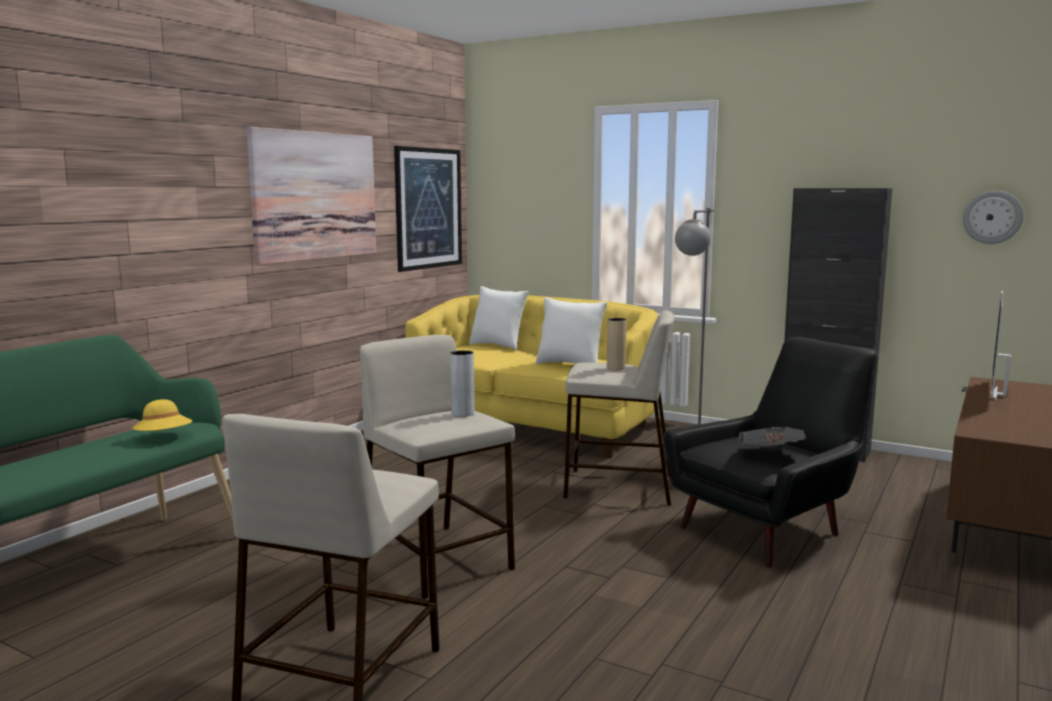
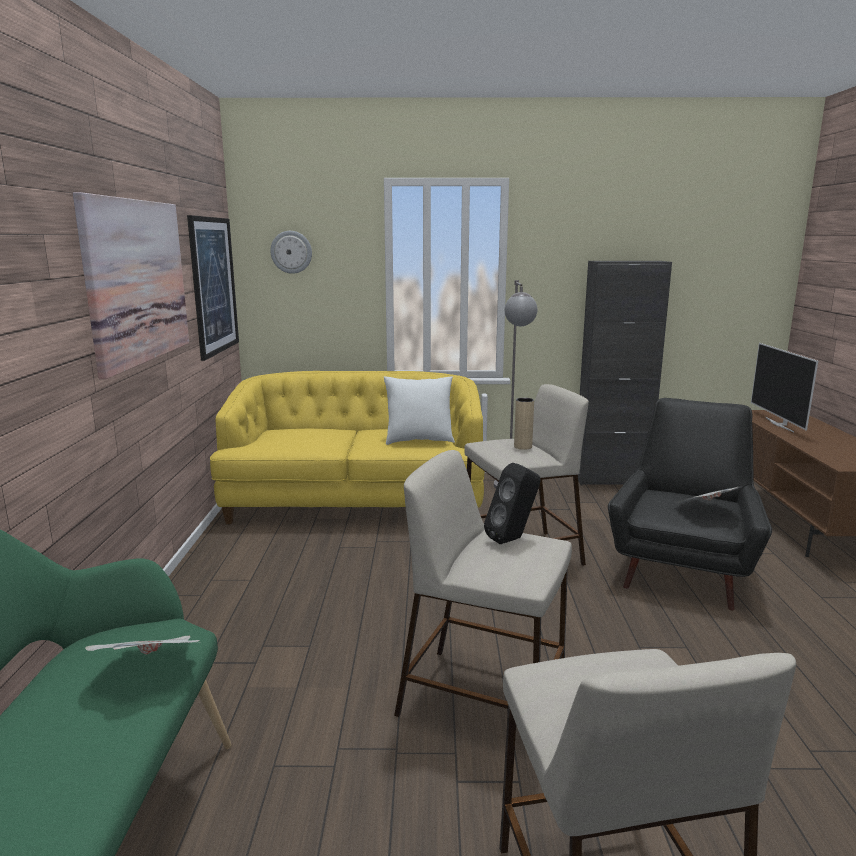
camera: 30 degrees left, 5 degrees up
(164, 437) = (153, 667): yellow hat -> newspaper
(462, 414) = (513, 539): grey vase -> black speaker
(498, 346) = (310, 427): white pillow -> none
(992, 217) = (730, 283): wall clock -> wall clock (291, 252)

